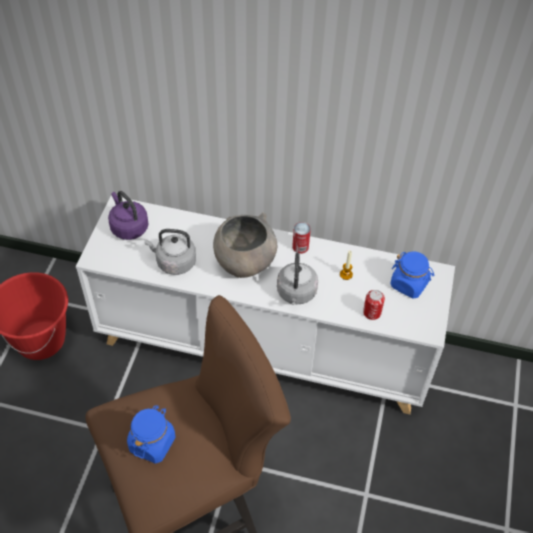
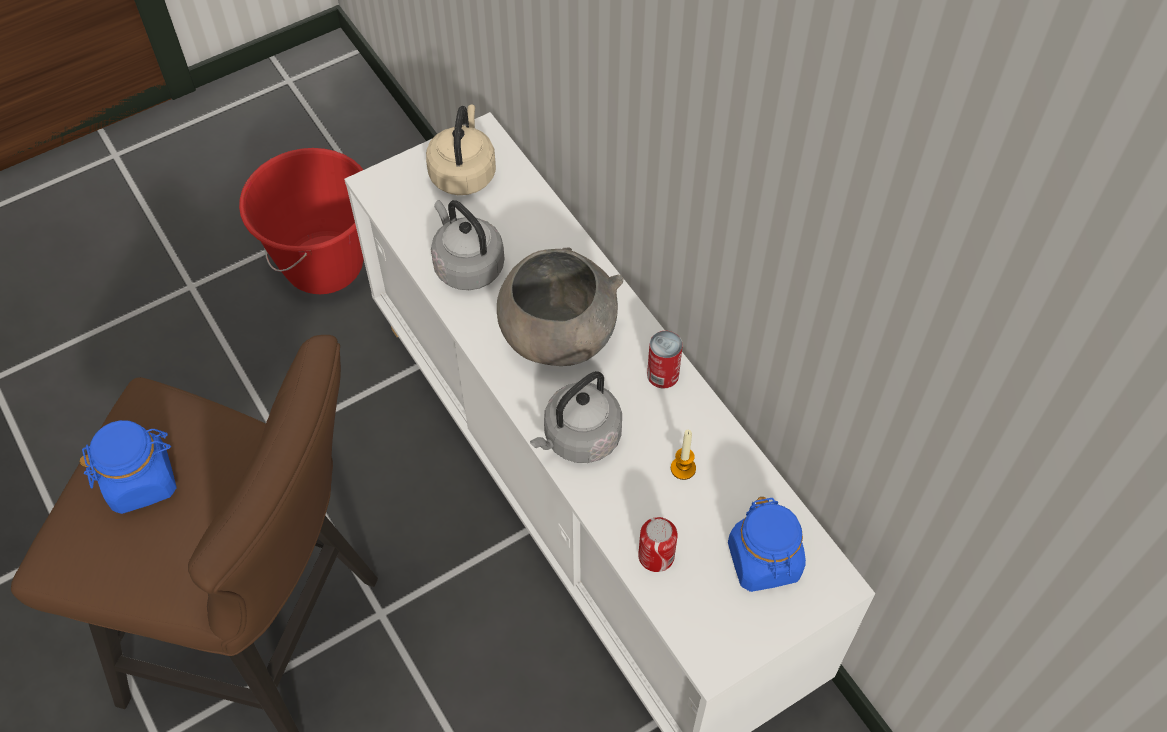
camera: 45 degrees right, 5 degrees up
(128, 227) = (463, 172): purple kettle -> beige kettle

